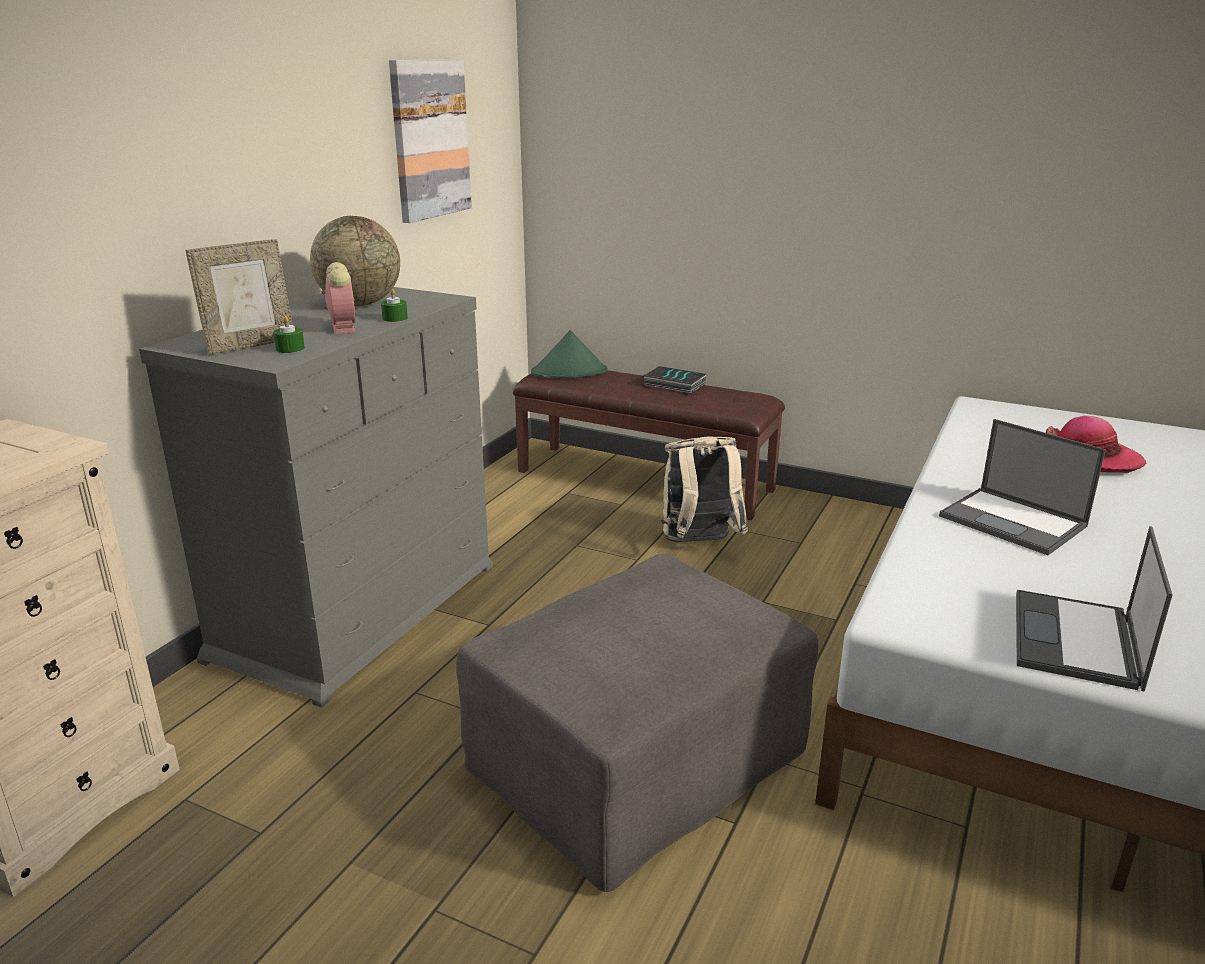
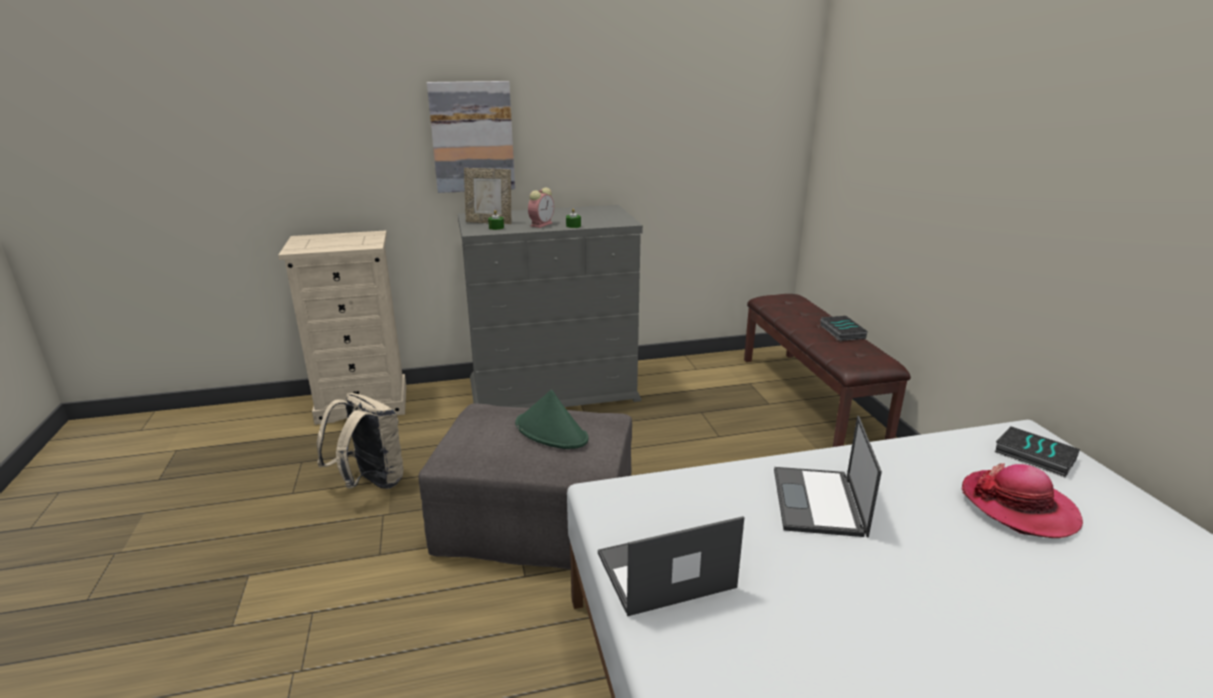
camera: 50 degrees right, 0 degrees up
(360, 304) = (583, 215): globe -> none
(429, 139) = (707, 122): picture -> picture (472, 137)
(569, 372) = (790, 302): green hat -> green hat (551, 432)
(699, 543) = (773, 447): beige backpack -> beige backpack (370, 482)
(1018, 420) = (1033, 456): none -> book

